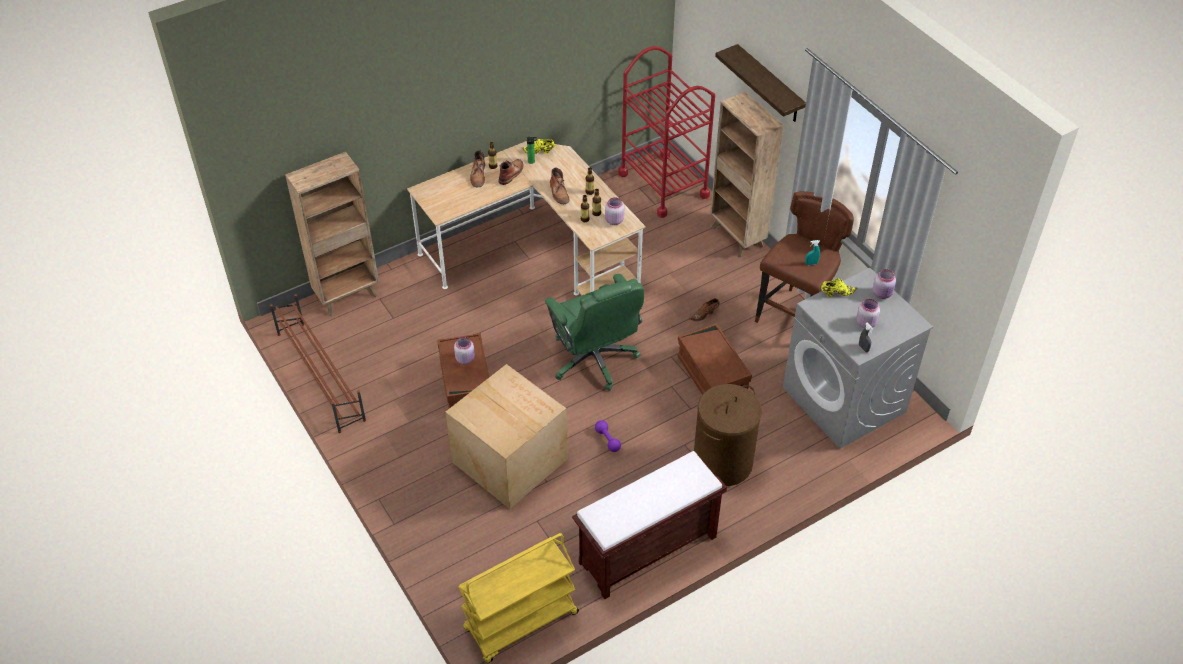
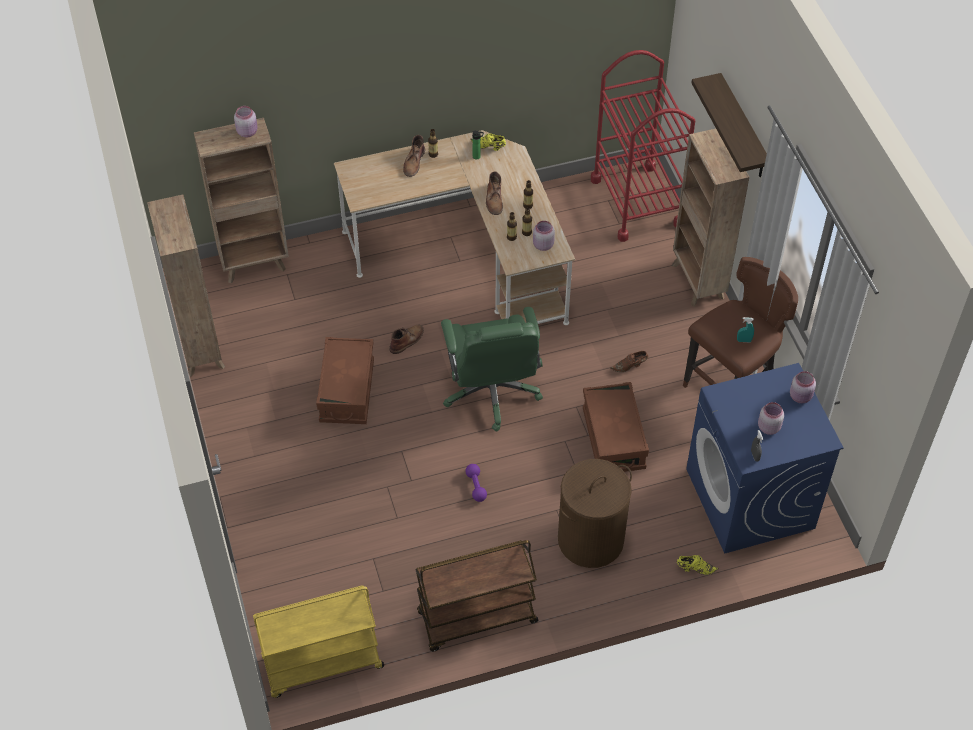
camera: 15 degrees right, 5 degrees up
(320, 375) = (201, 348): brown shoe rack -> brown bookcase
(465, 358) = (348, 365): pink jar -> pink jar (248, 131)
(510, 459) = (366, 484): cardboard box -> none
(511, 173) = (450, 166): brown boot -> brown boot (407, 340)
(647, 551) = (476, 618): brown bench -> brown cart
(836, 293) = (749, 385): yellow shoe -> yellow shoe (695, 569)
(845, 400) = (750, 499): grey washing machine -> blue washing machine

